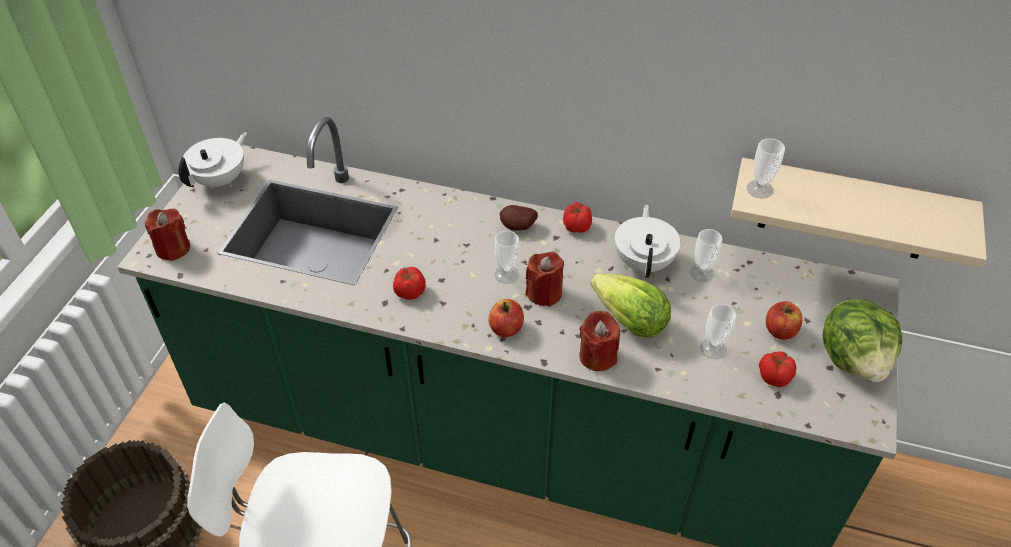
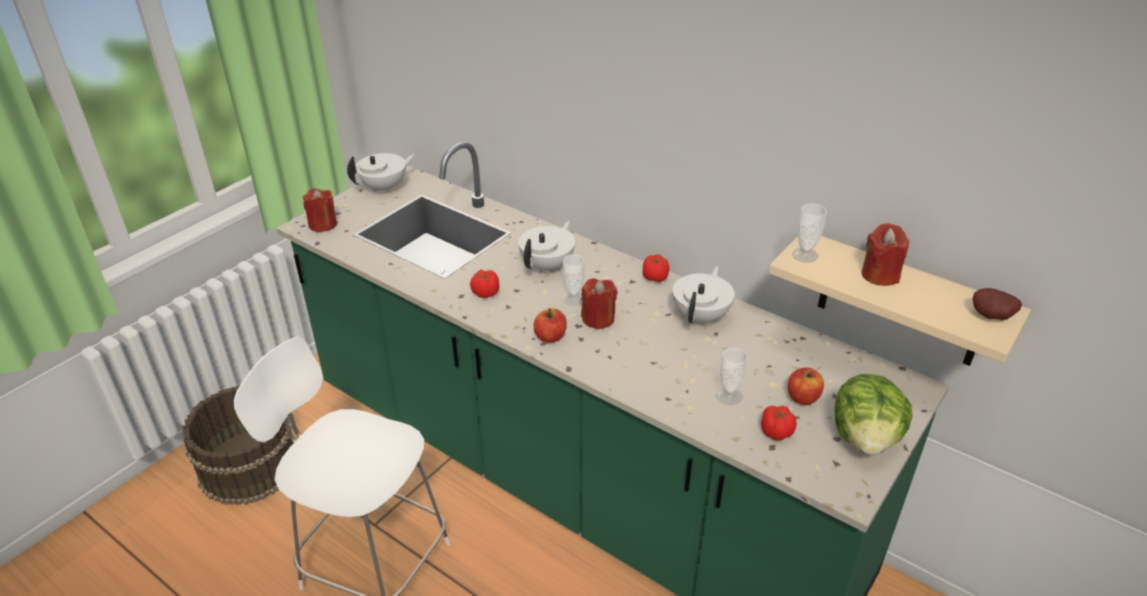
camera: 20 degrees right, 10 degrees down
(459, 239) = (548, 265): none -> white teapot
(518, 228) = (603, 268): potato -> potato (991, 317)
(597, 356) = (618, 376): red candle -> red candle (880, 275)
(630, 321) = (662, 357): lettuce -> none
(701, 273) = (751, 336): cup -> none

